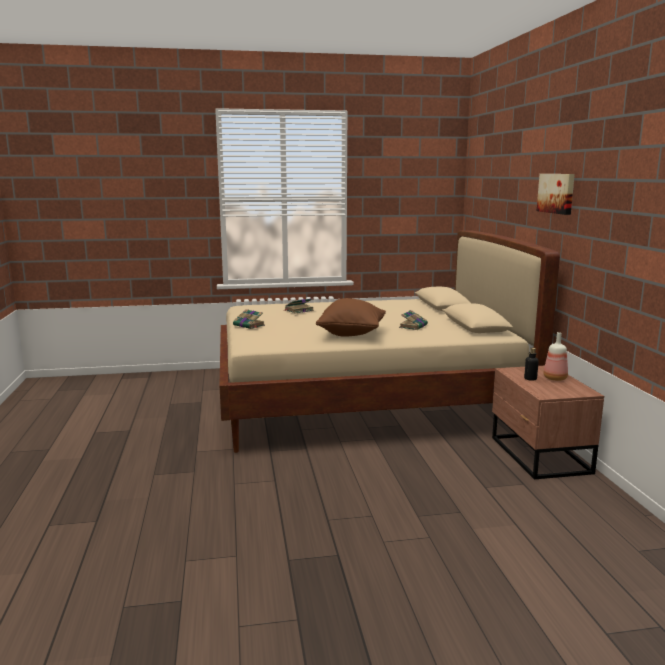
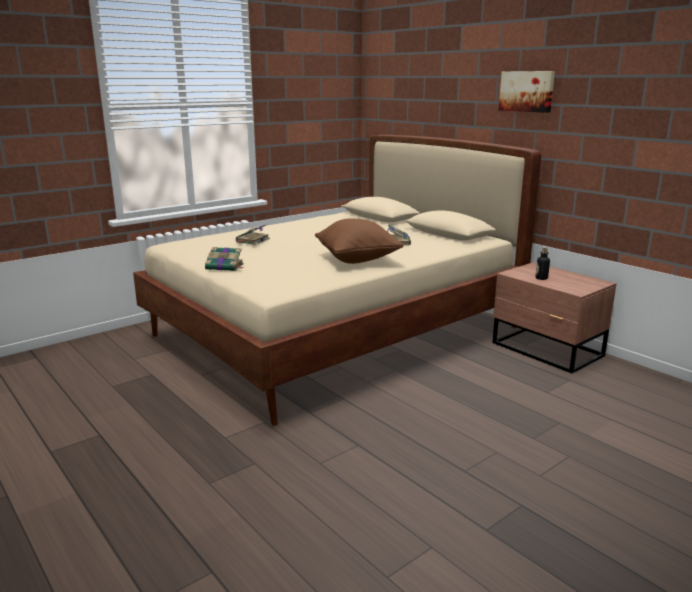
camera: 30 degrees left, 5 degrees up
(555, 378) = (558, 274): bottle -> none

